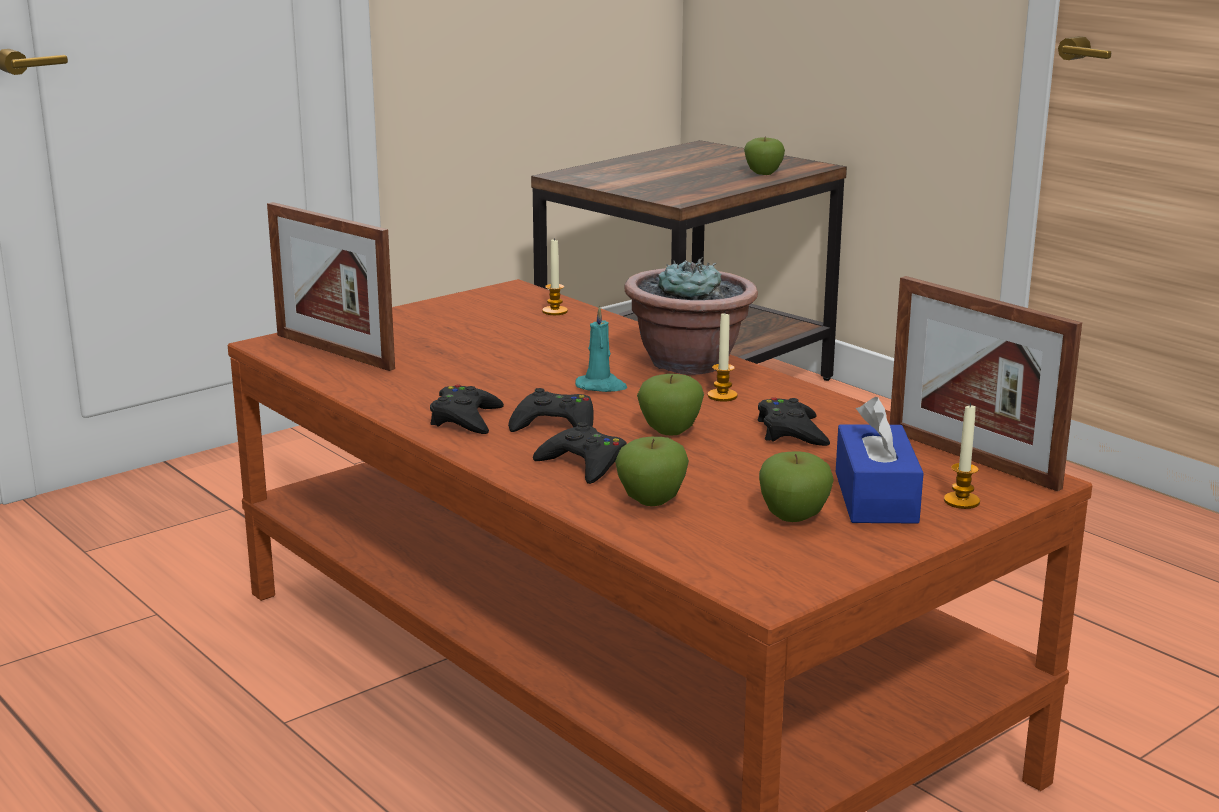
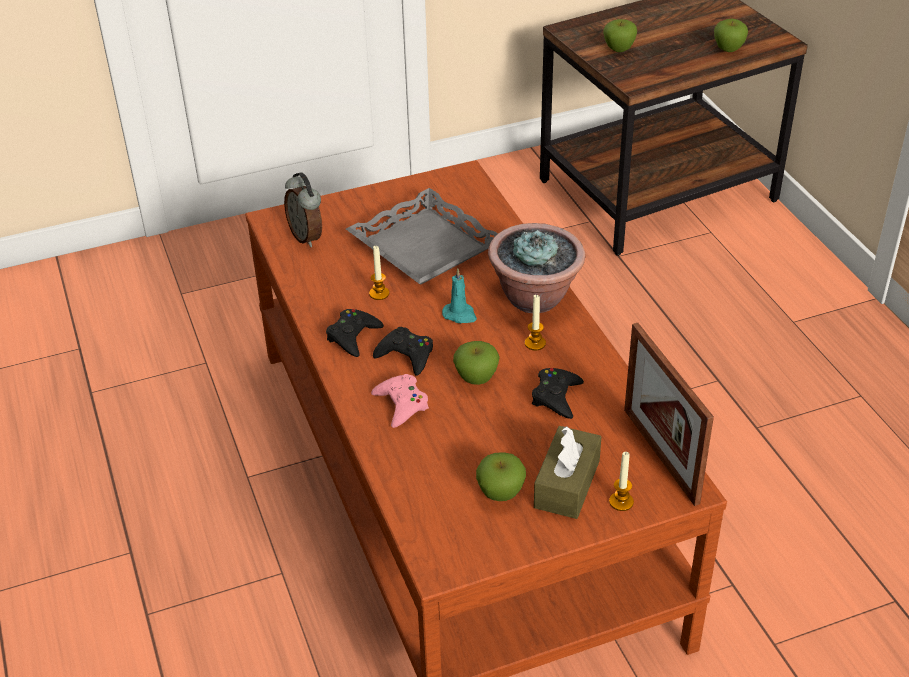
camera: 20 degrees right, 20 degrees up
(334, 351) = (307, 237): picture frame -> alarm clock
(505, 343) = (424, 246): none -> grey tray
(555, 311) = (478, 210): candle -> candle (379, 293)
(584, 464) = (401, 404): black game controller -> pink game controller
(651, 501) = (422, 455): apple -> apple (619, 49)
(875, 497) = (567, 484): blue tissue box -> brown tissue box

